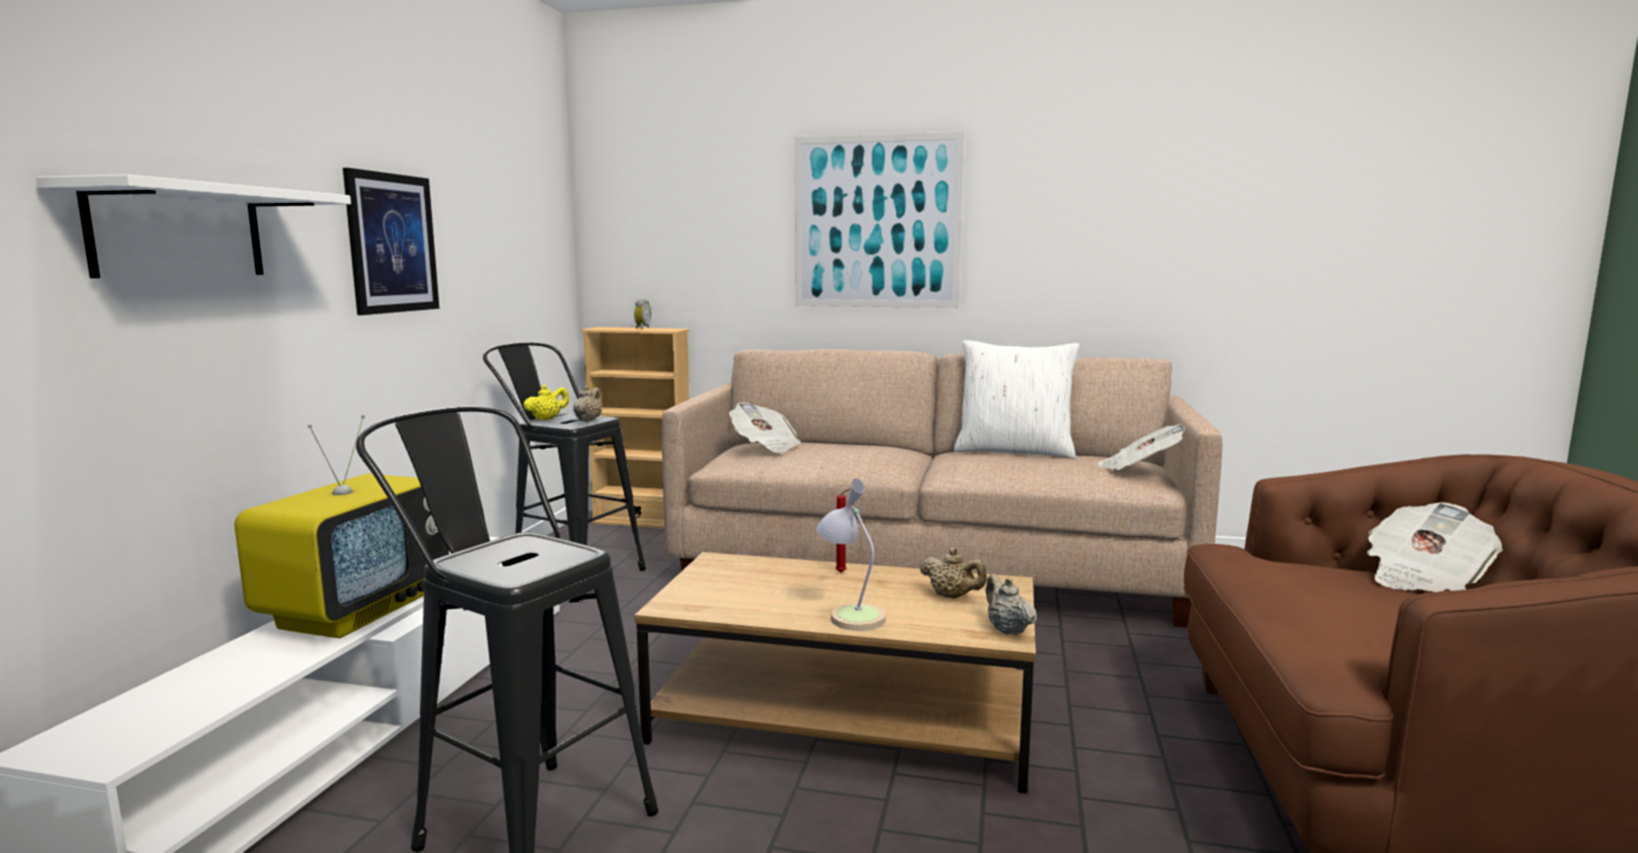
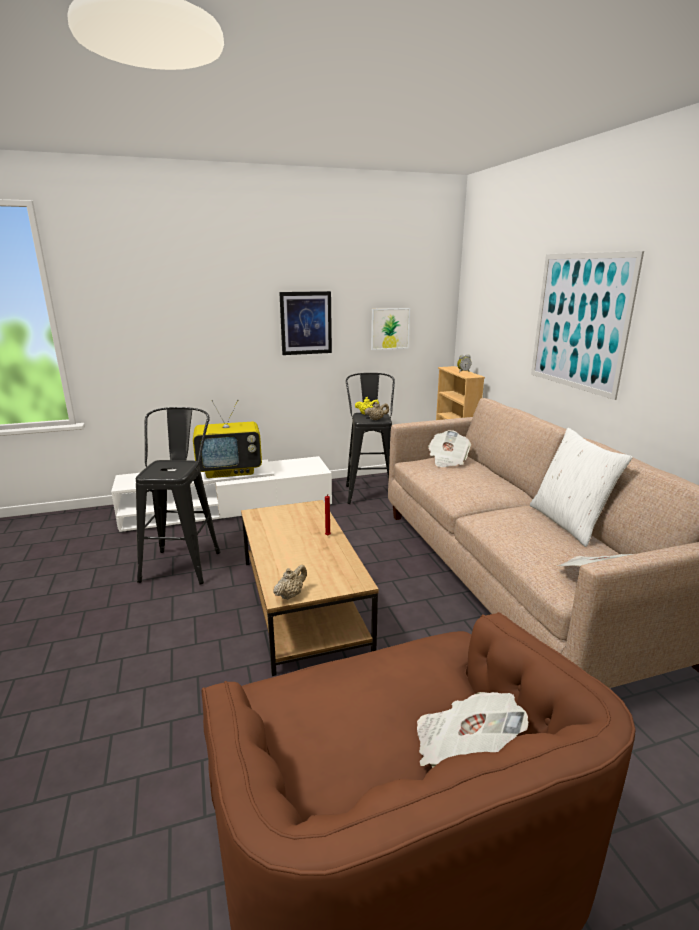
camera: 60 degrees right, 10 degrees up
(178, 232) = (199, 324): white shelf -> none
(507, 261) = (390, 328): none -> picture
(849, 615) = (275, 551): table lamp -> none
(952, 596) = (323, 571): beige teapot -> none

